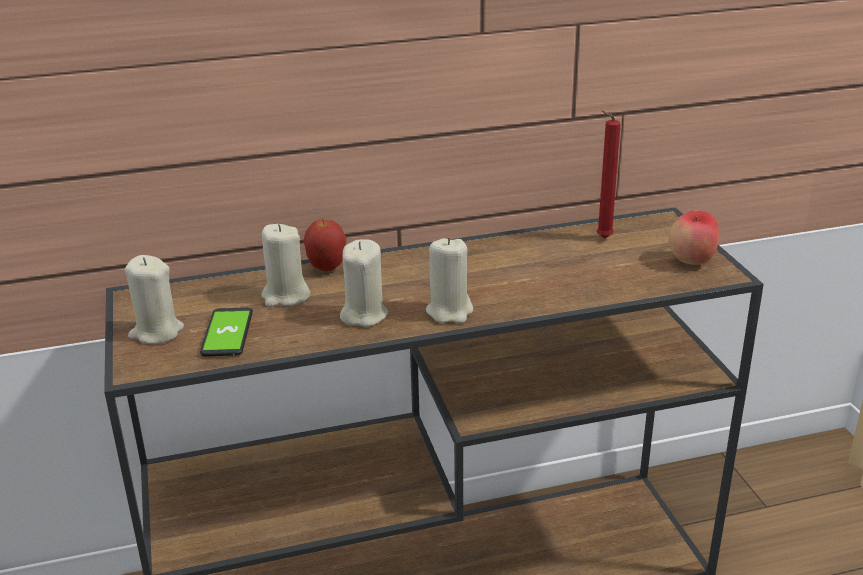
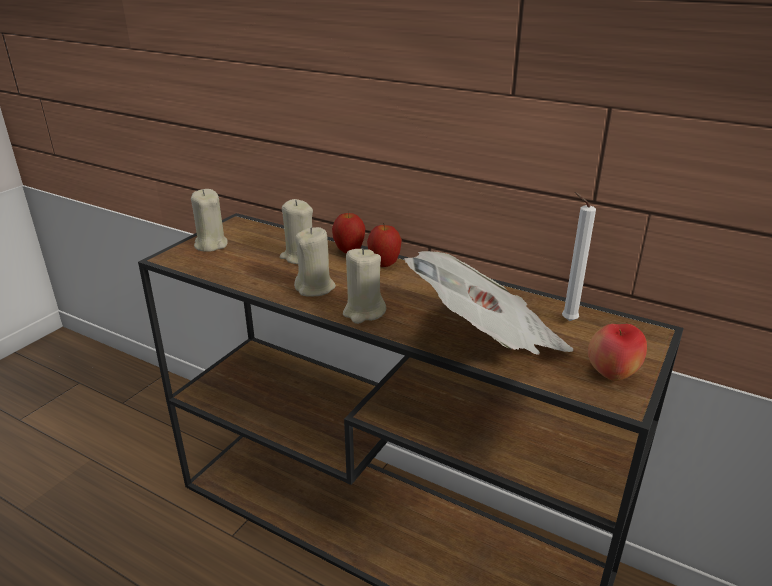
camera: 45 degrees right, 0 degrees up
(227, 333) = (235, 261): phone -> none
(383, 264) = (384, 265): none -> apple
(579, 281) = (487, 340): none -> newspaper
(601, 239) = (566, 320): red candle -> white candle

